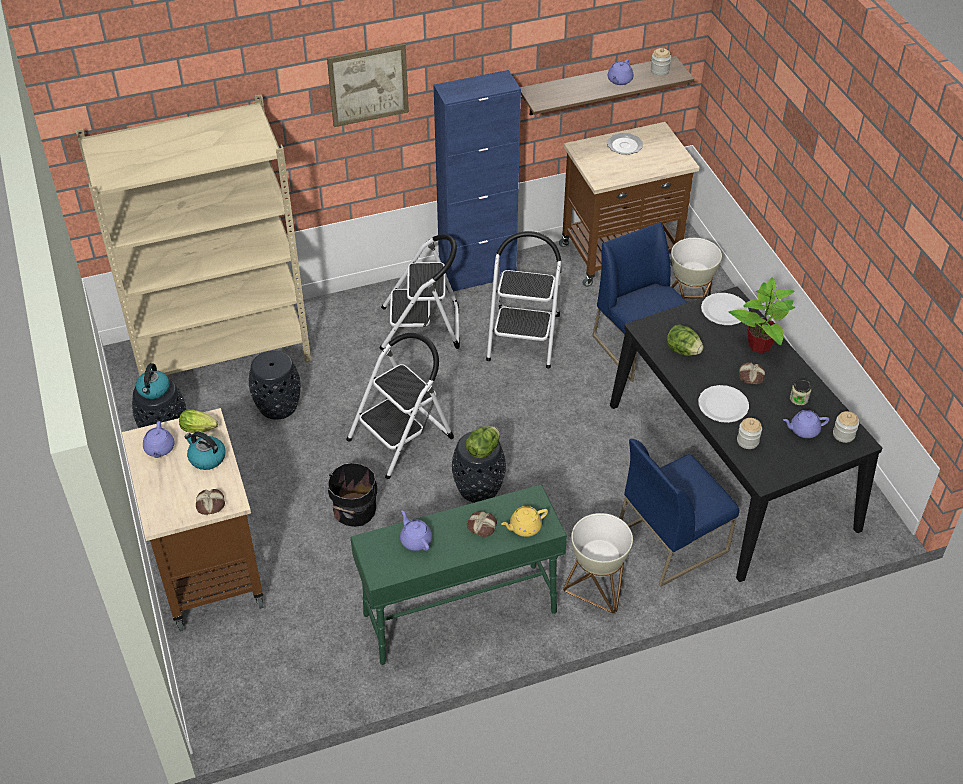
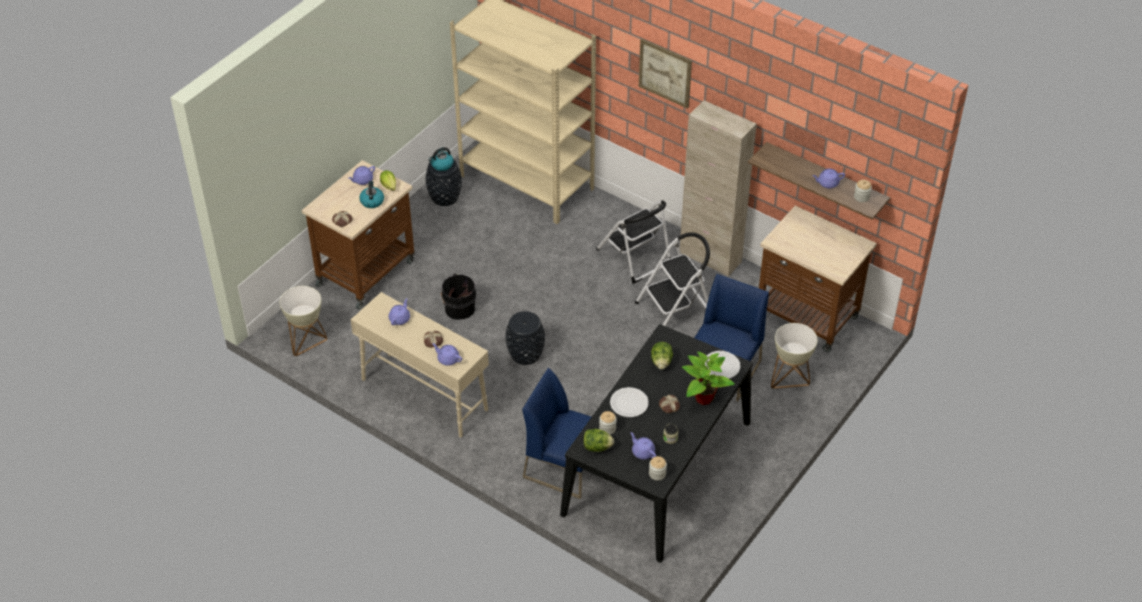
camera: 55 degrees right, 0 degrees up
(278, 406) = (507, 231): black stool -> none
(403, 438) = (534, 299): step ladder -> none
(459, 612) = (425, 394): green console table -> beige console table
(477, 275) = (710, 257): blue cabinet -> beige cabinet
(483, 450) = (523, 326): lettuce -> lettuce (597, 447)
(524, 527) = (448, 359): yellow teapot -> purple teapot
(597, 589) = (494, 448): planter -> planter (307, 341)
(625, 145) = (826, 235): plate -> none

